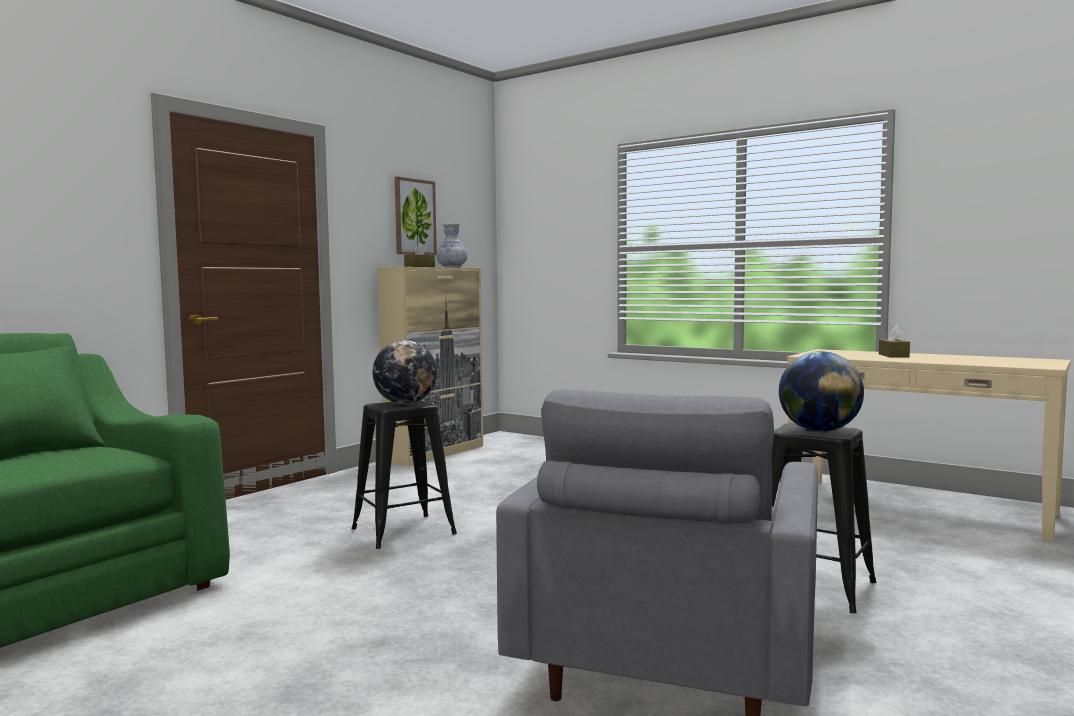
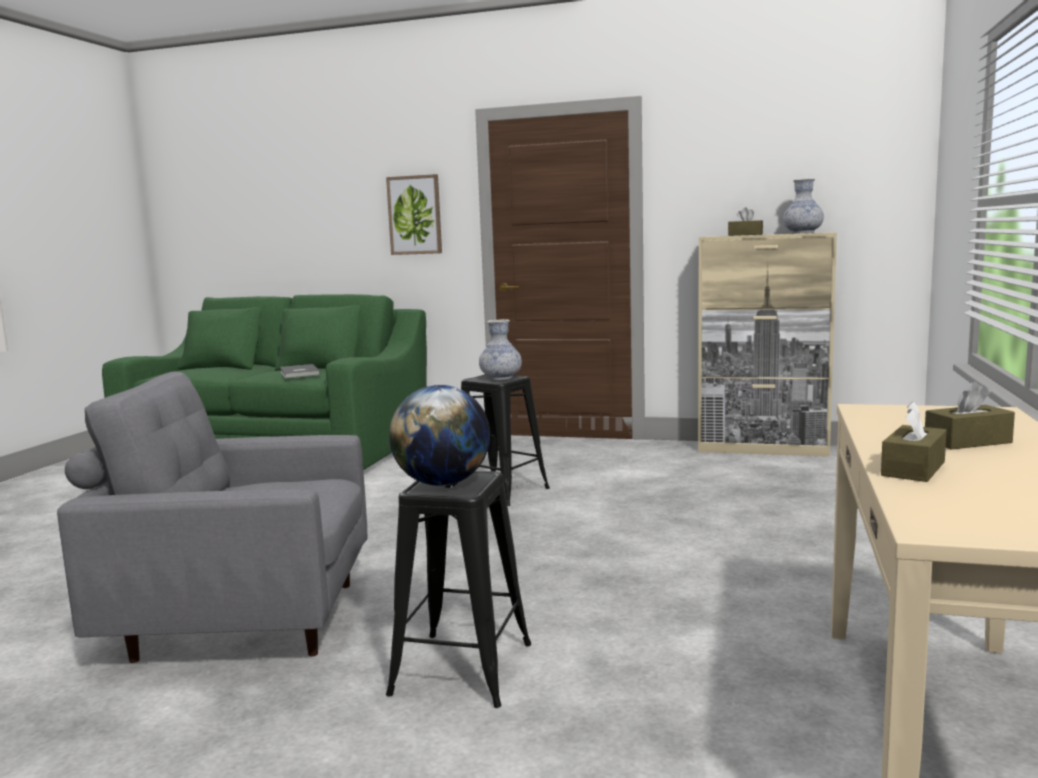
camera: 70 degrees right, 5 degrees up
(72, 457) = (298, 373): none -> grey book
(405, 403) = (500, 378): globe -> vase
(414, 217) = (768, 174): picture -> picture (415, 215)
(947, 361) = (913, 469): none -> brown tissue box

